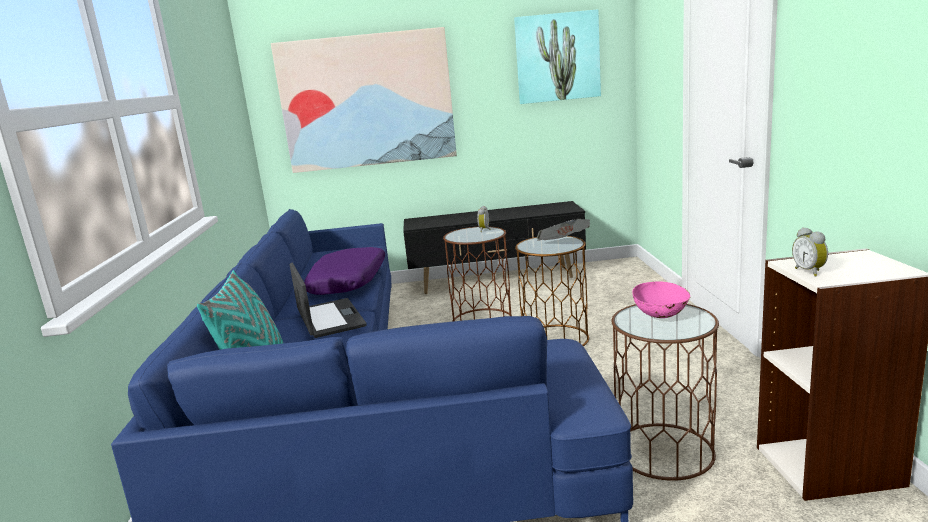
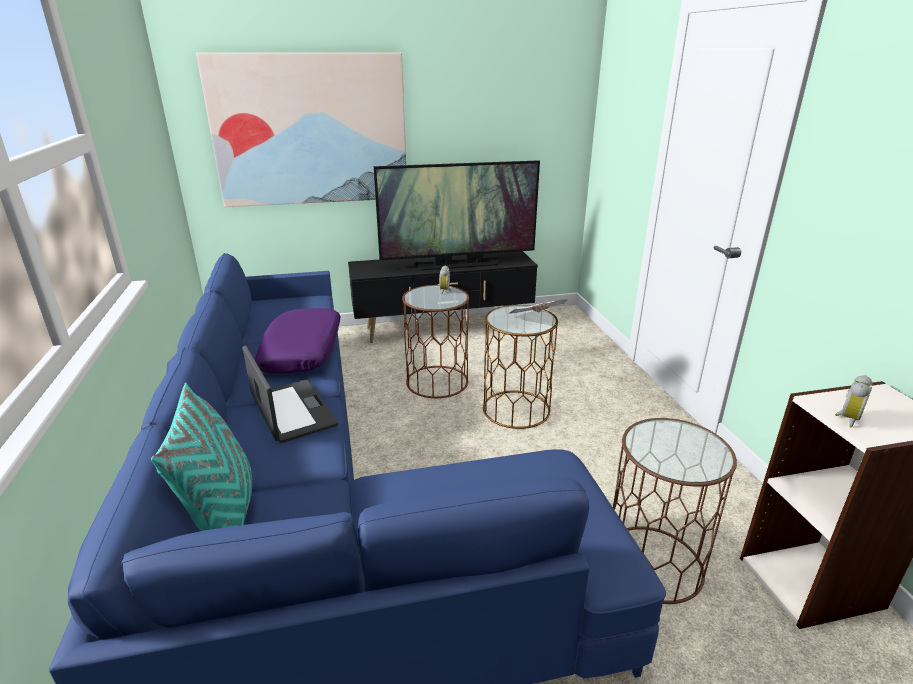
camera: 10 degrees left, 10 degrees up
(506, 215) = (458, 264): none -> television
(557, 57) = (519, 98): picture -> none
(661, 315) = (673, 440): pink bowl -> none
(810, 271) = (846, 419): alarm clock -> alarm clock turned 120 degrees counterclockwise

